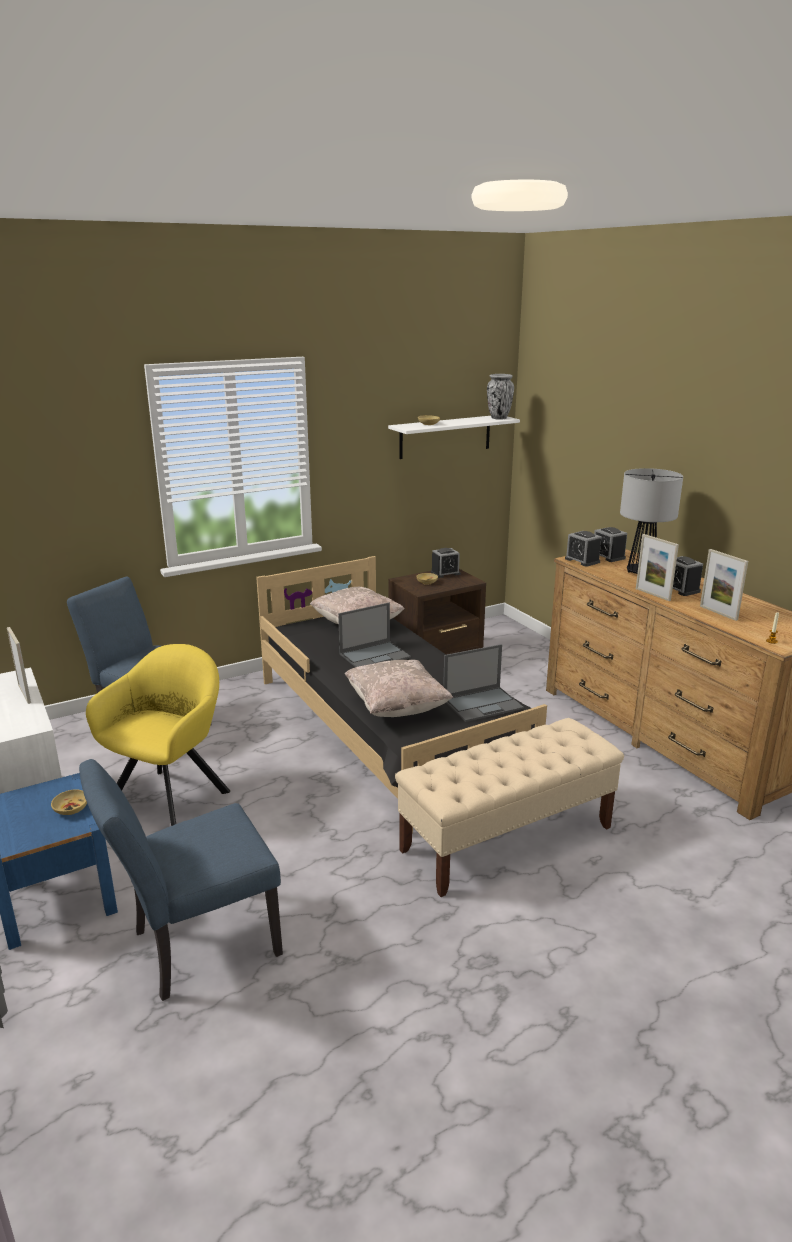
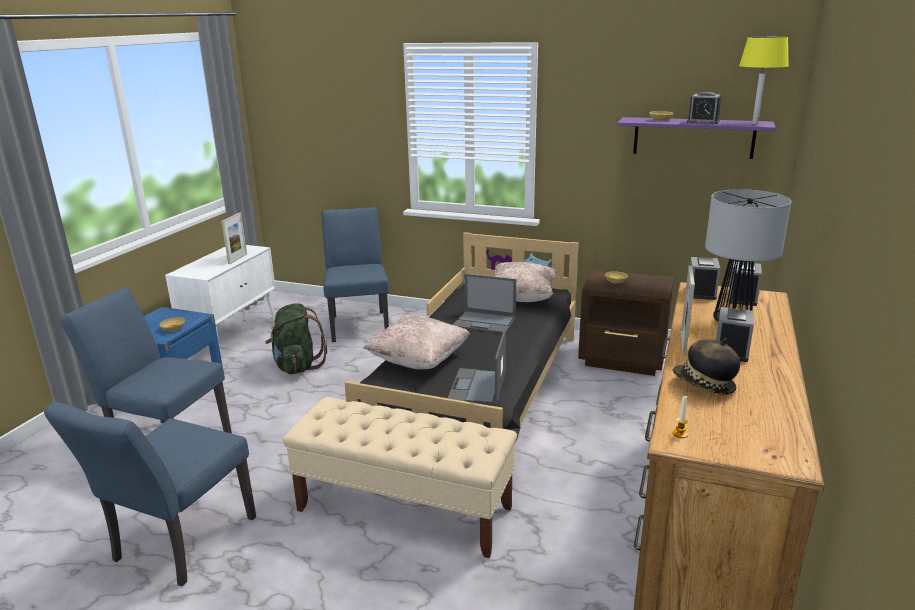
camera: 50 degrees right, 0 degrees up
(172, 798) = (297, 366): yellow armchair -> green backpack
(407, 995) = (177, 545): none -> blue chair
(445, 436) = (693, 137): white shelf -> purple shelf
(445, 573) = (650, 280): alarm clock -> alarm clock (703, 122)
(483, 704) = (477, 387): laptop -> laptop turned 75 degrees clockwise
(498, 418) = (754, 123): vase -> yellow table lamp
(718, 613) = (704, 385): picture frame -> hat

